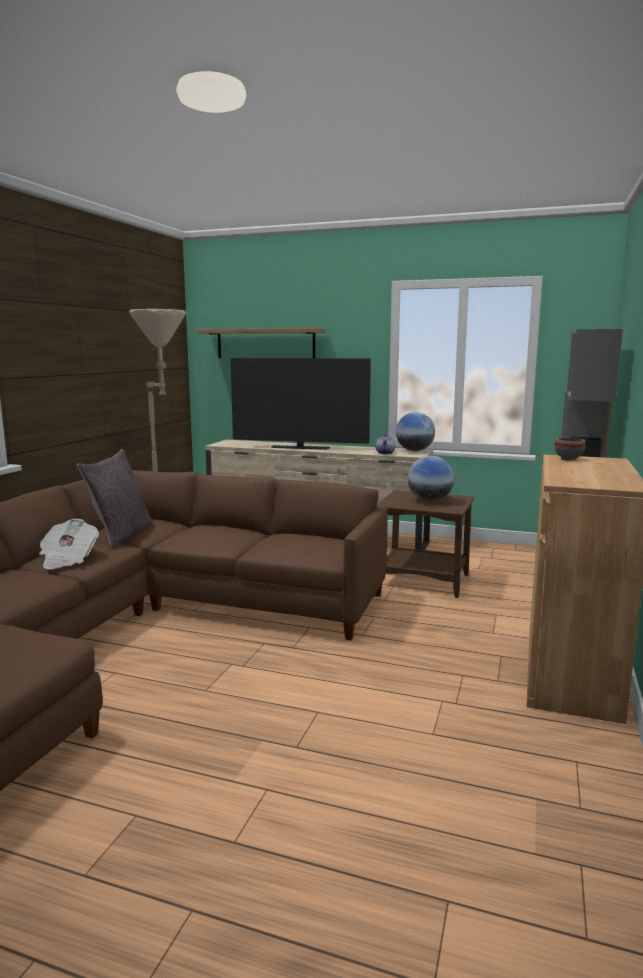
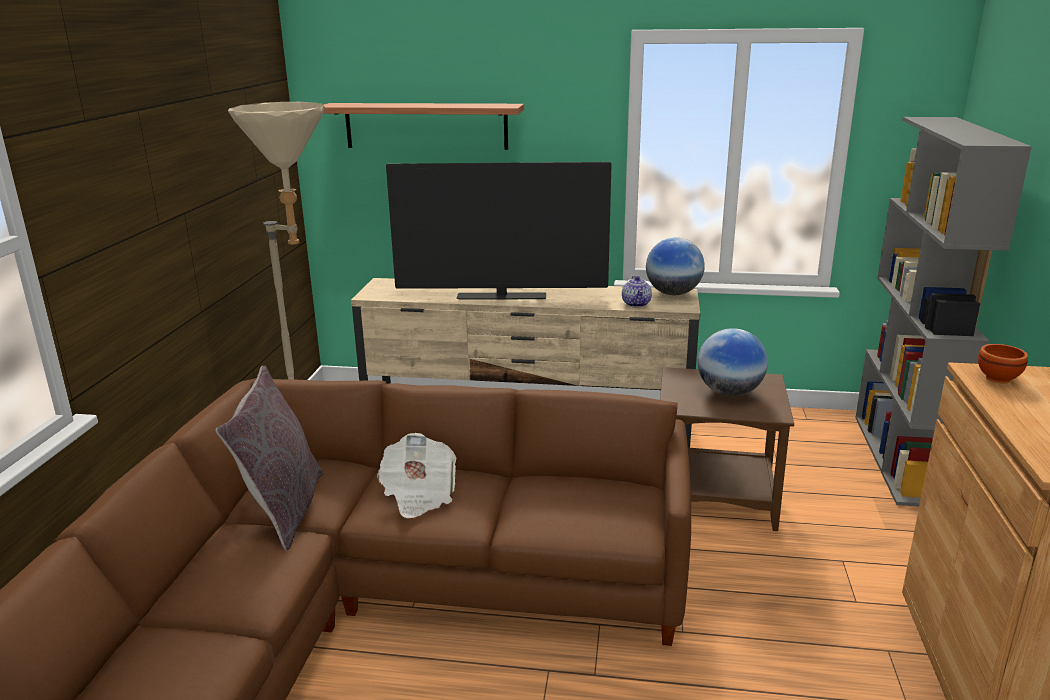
camera: 10 degrees left, 10 degrees up
(68, 559) = (225, 589): newspaper -> newspaper (418, 494)
(567, 459) = (996, 379): grey bowl -> brown bowl

